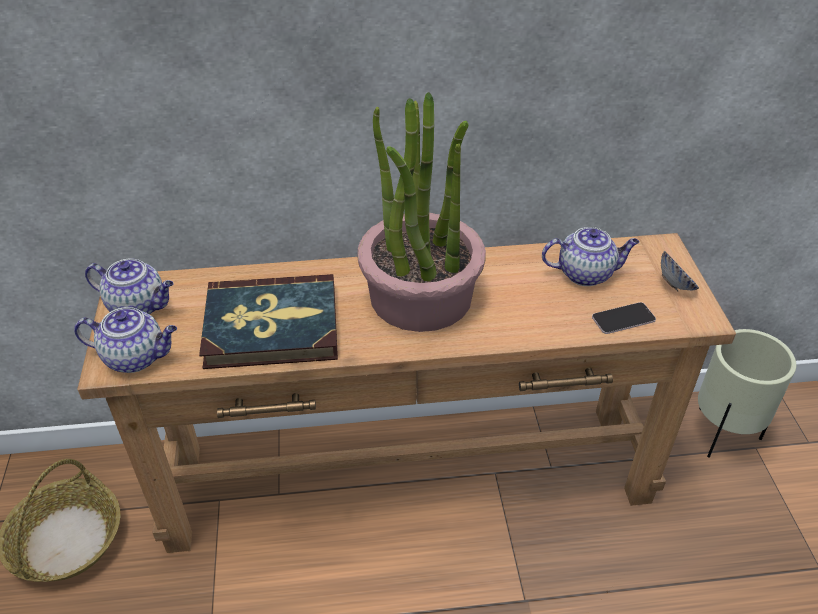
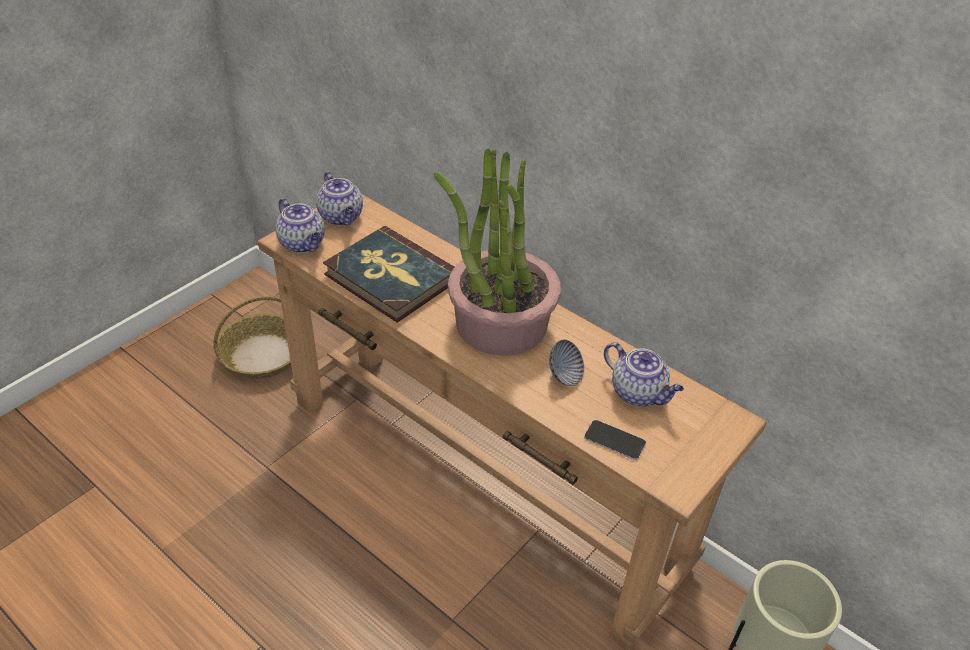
camera: 45 degrees right, 0 degrees up
(675, 285) = (696, 452): bowl -> bowl (564, 375)

